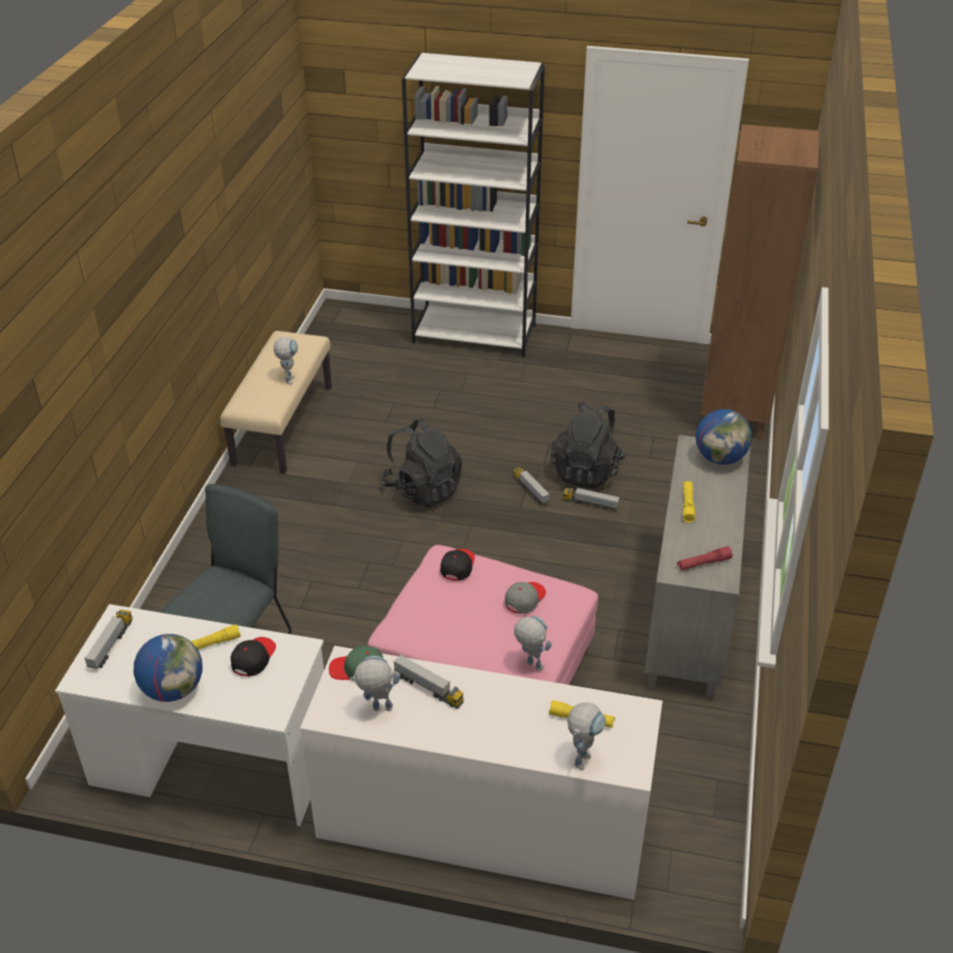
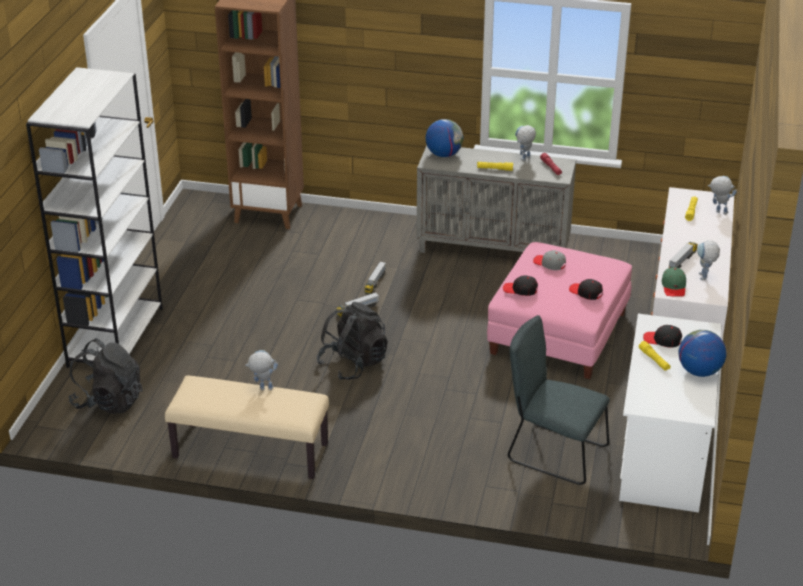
camera: 90 degrees left, 5 degrees down
(111, 645) = (665, 405): toy truck -> none
(449, 631) = (586, 292): none -> black cap
(529, 663) = (607, 263): toy robot -> toy robot (524, 160)
(587, 471) = (334, 283): black backpack -> black backpack (108, 401)

